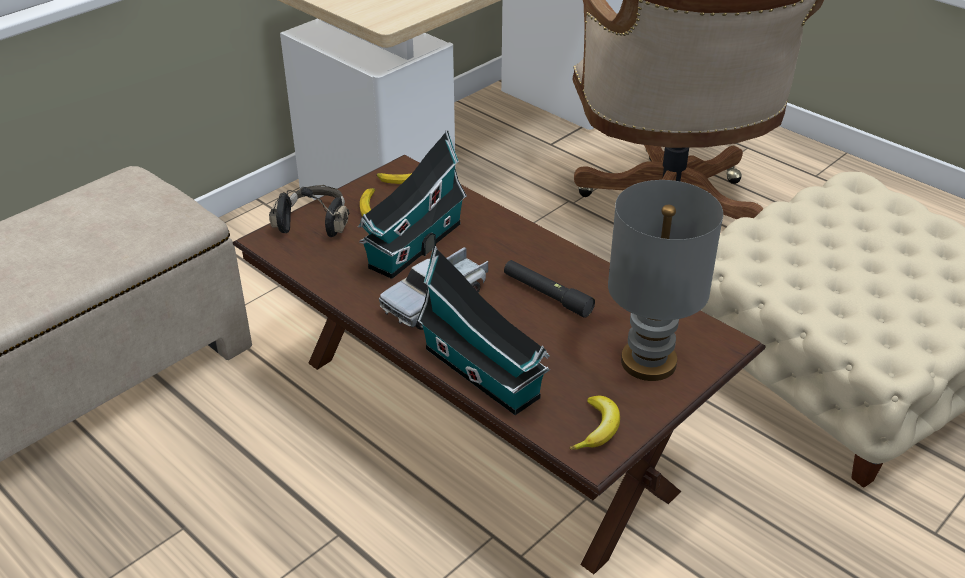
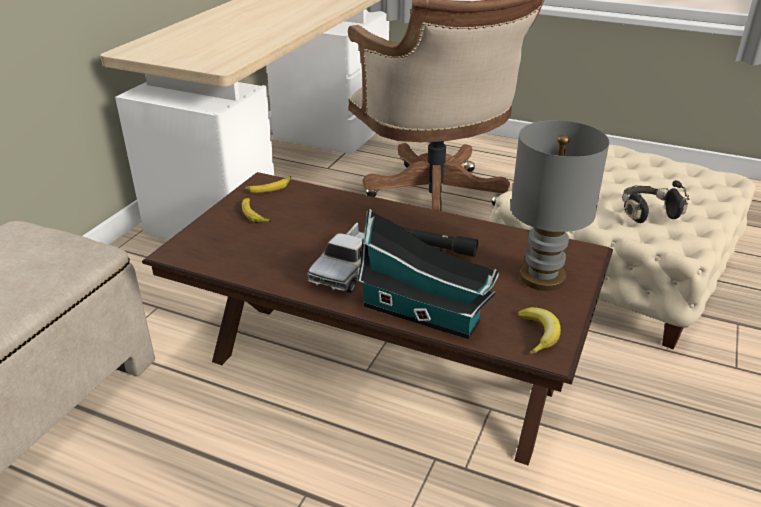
camera: 20 degrees left, 5 degrees down
(314, 222) = (210, 232): black headphones -> black headphones (646, 213)
(412, 247) = (305, 235): toy house -> none

